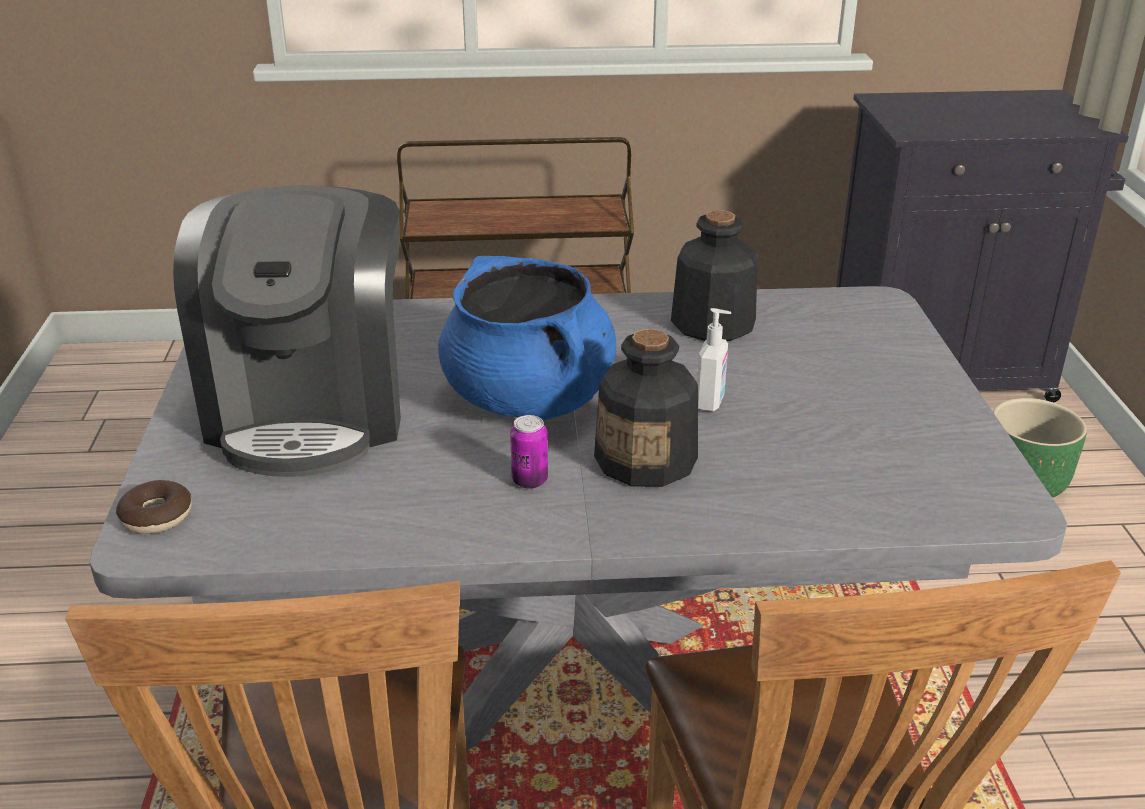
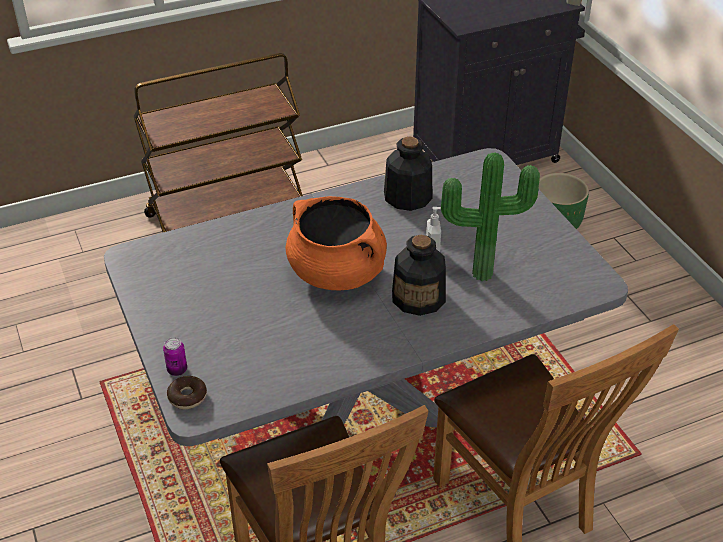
camera: 20 degrees left, 10 degrees up
(311, 410) = (222, 309): coffee machine -> none
(529, 399) = (337, 273): blue cooking pot -> orange cooking pot
(529, 481) = (367, 325): can -> can (177, 370)
(783, 445) = (481, 271): none -> potted plant

